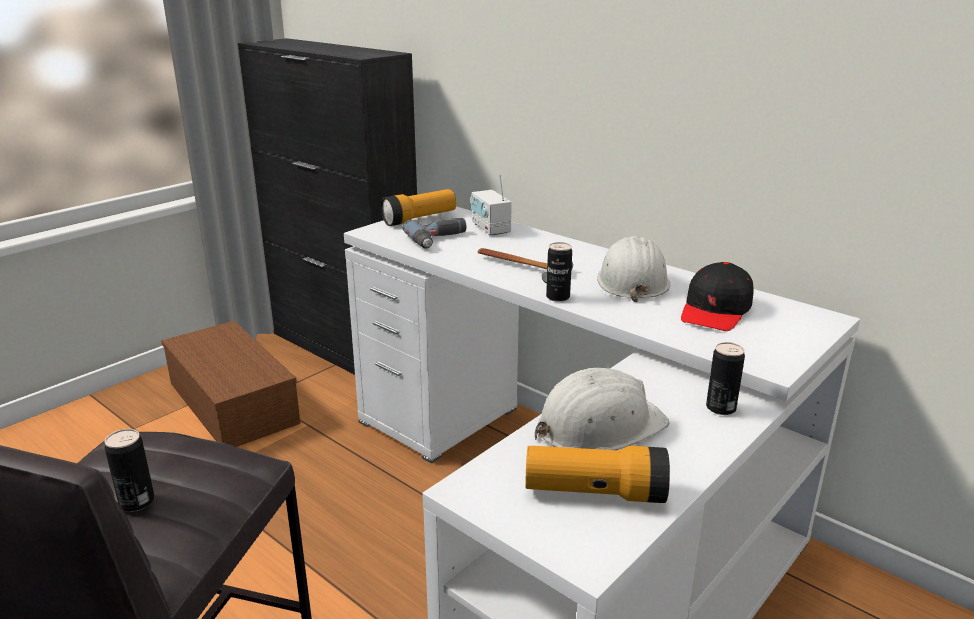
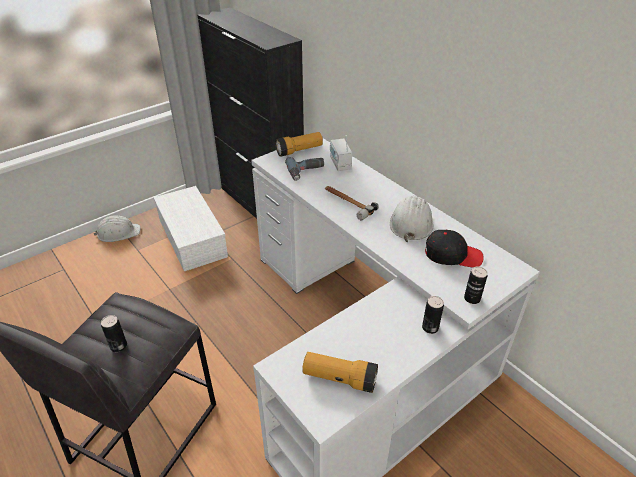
camera: 10 degrees right, 15 degrees up
(235, 403) = (193, 238): brown storage box -> white storage box
(558, 297) = (362, 232): can -> can (472, 298)
(598, 426) = (357, 332): white hard hat -> white hard hat (118, 233)
(715, 310) = (452, 255): black cap -> black cap turned 120 degrees counterclockwise

